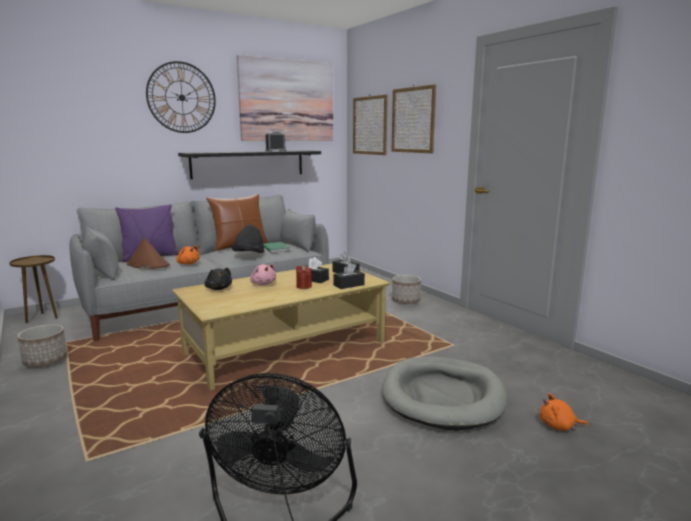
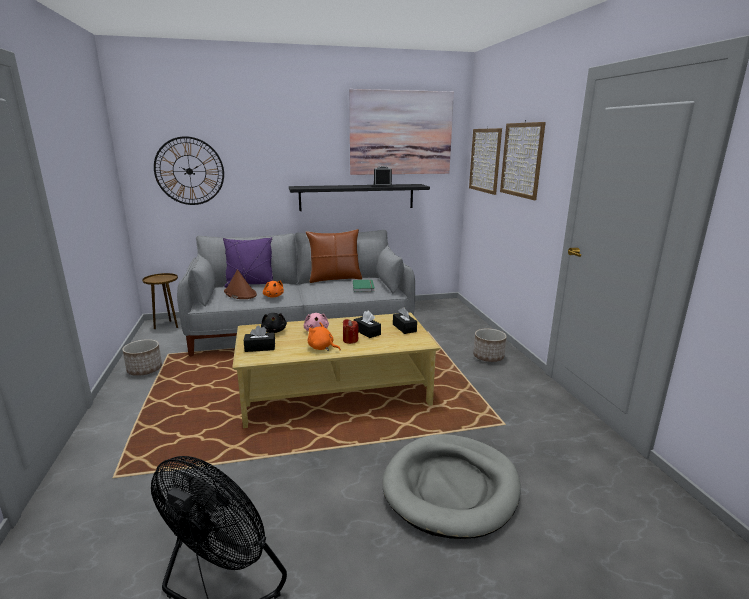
camera: 20 degrees right, 5 degrees up
(181, 97) = (293, 133): wall clock -> wall clock (189, 171)
(249, 255) = (332, 292): black hat -> none
(349, 285) = (394, 345): black tissue box -> black tissue box (260, 347)
(559, 426) = (559, 563): orange plush toy -> orange plush toy (322, 348)

